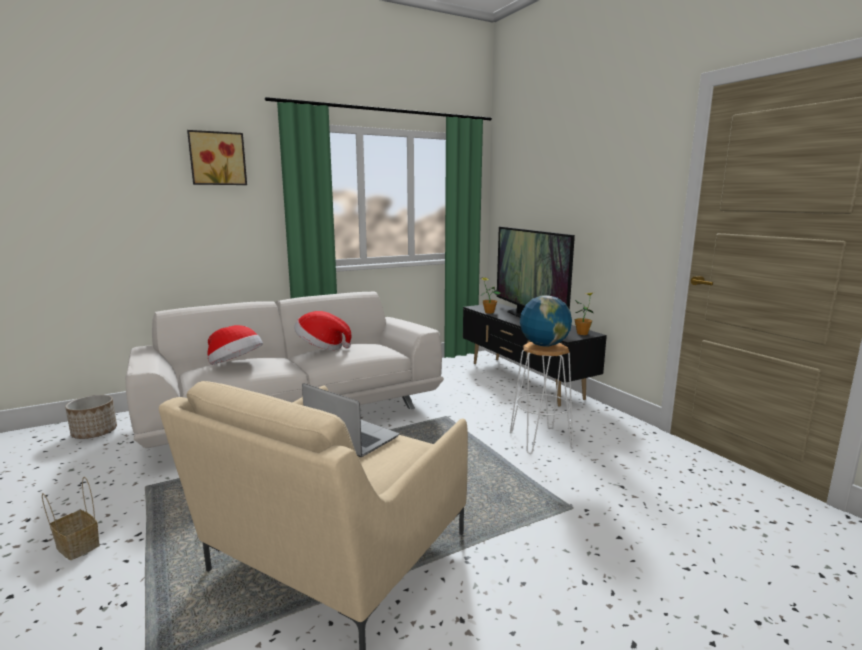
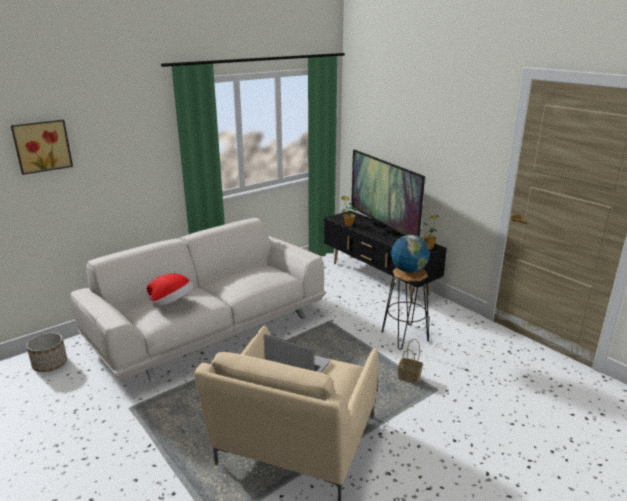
camera: 10 degrees left, 10 degrees up
(76, 546) = (110, 460): basket -> basket (408, 377)
(217, 158) = (122, 120): picture -> picture (42, 146)
(322, 347) = (230, 278): hat -> none
(541, 440) = (405, 336): white stool -> black stool

